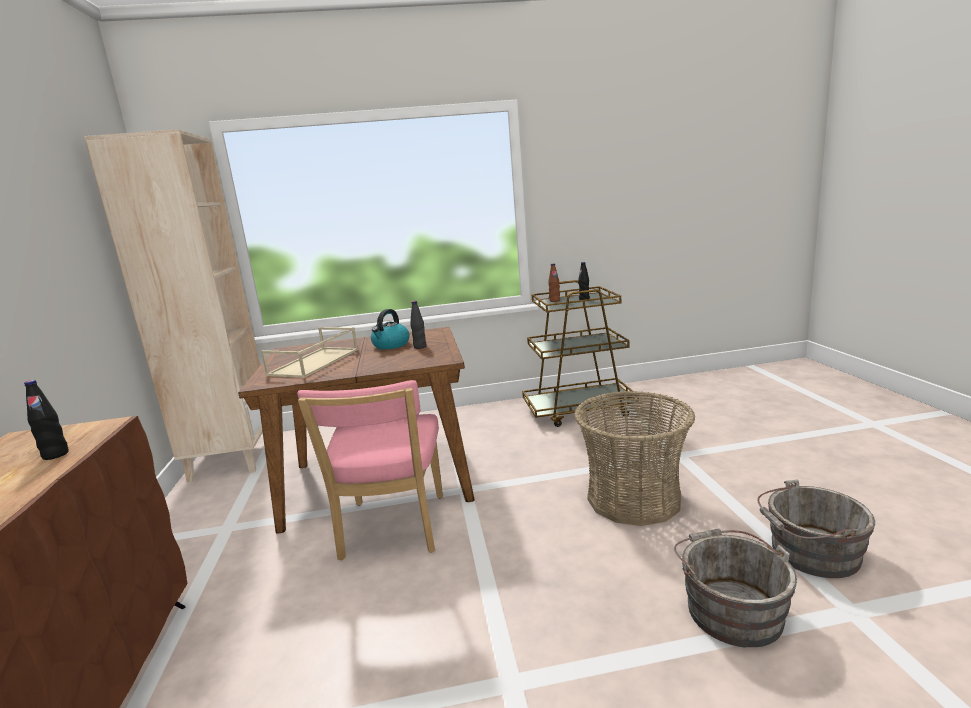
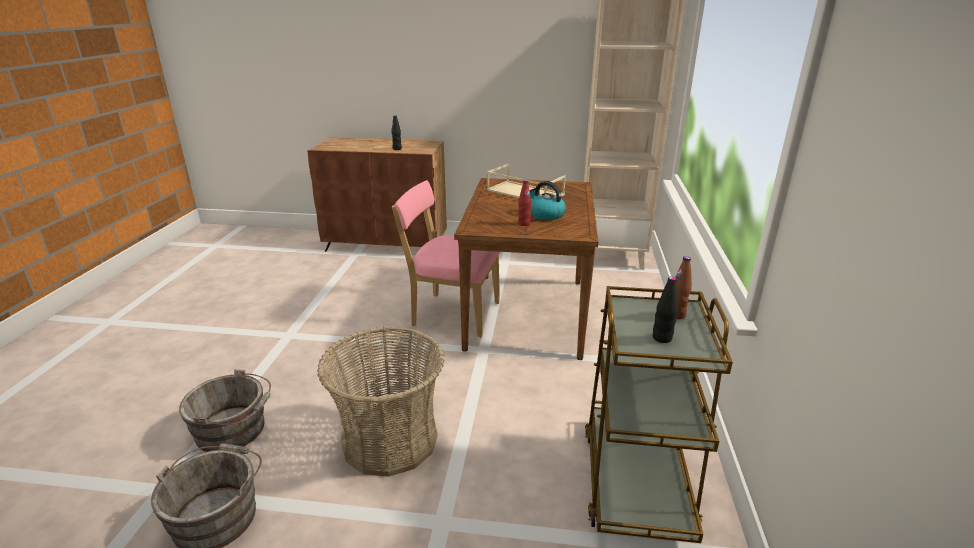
camera: 105 degrees right, 10 degrees up
(420, 347) = (524, 224): black bottle -> red bottle

